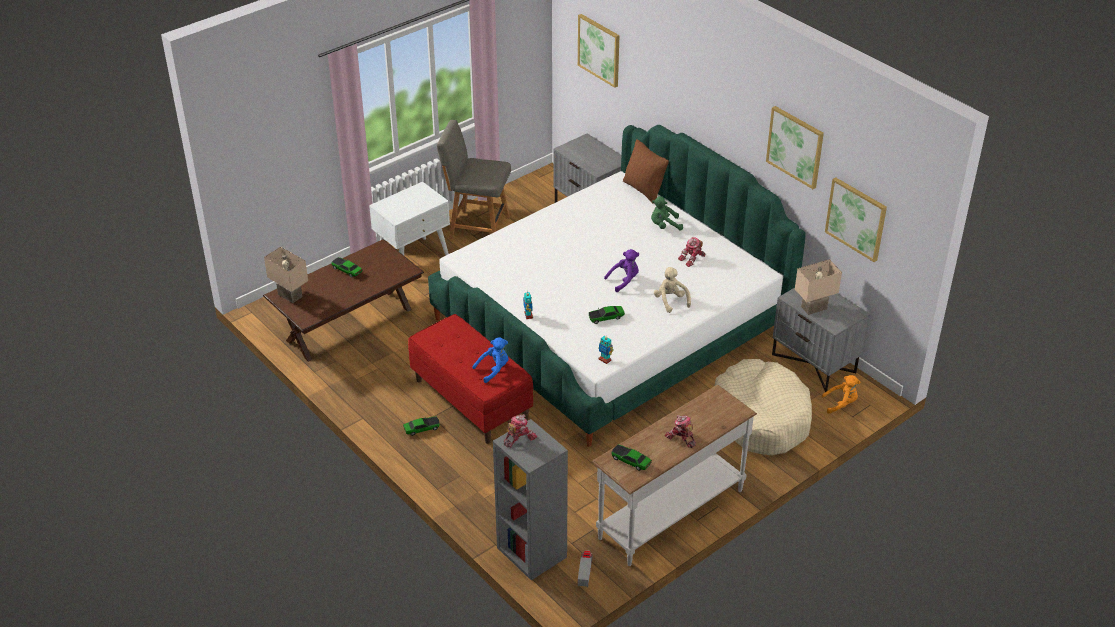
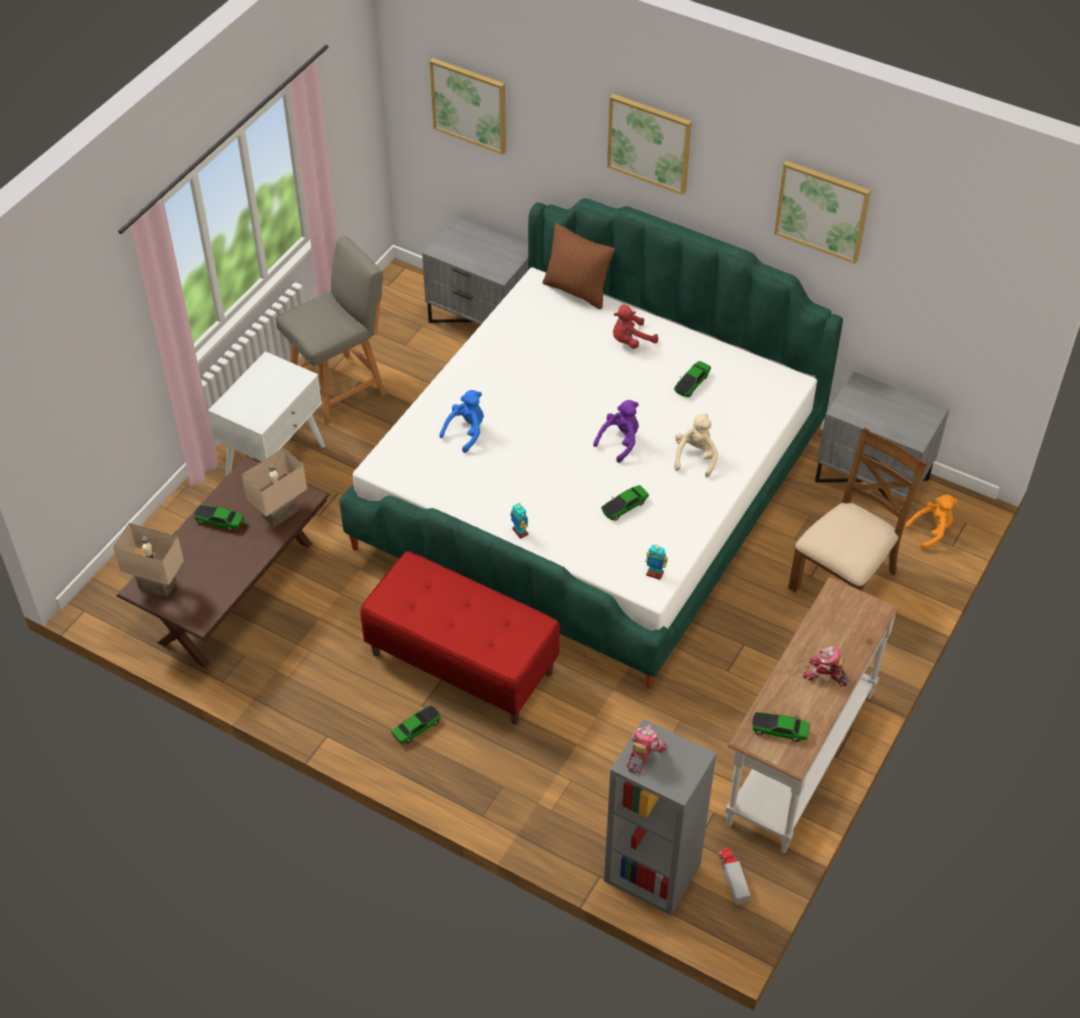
camera: 20 degrees left, 10 degrees up
(477, 227) = (340, 387): grey chair -> grey chair turned 150 degrees clockwise
(494, 369) = (503, 625): blue plush toy -> blue plush toy (466, 432)
(664, 226) = (630, 341): green plush toy -> red plush toy
(670, 301) = (695, 457): beige plush toy -> beige plush toy turned 60 degrees clockwise
(692, 259) = (692, 383): toy robot -> toy car
(761, 417) = (845, 580): beige dog bed -> brown chair
(814, 309) = (879, 419): beige table lamp -> beige table lamp (281, 515)
(856, 218) = (926, 294): picture -> picture (649, 143)

